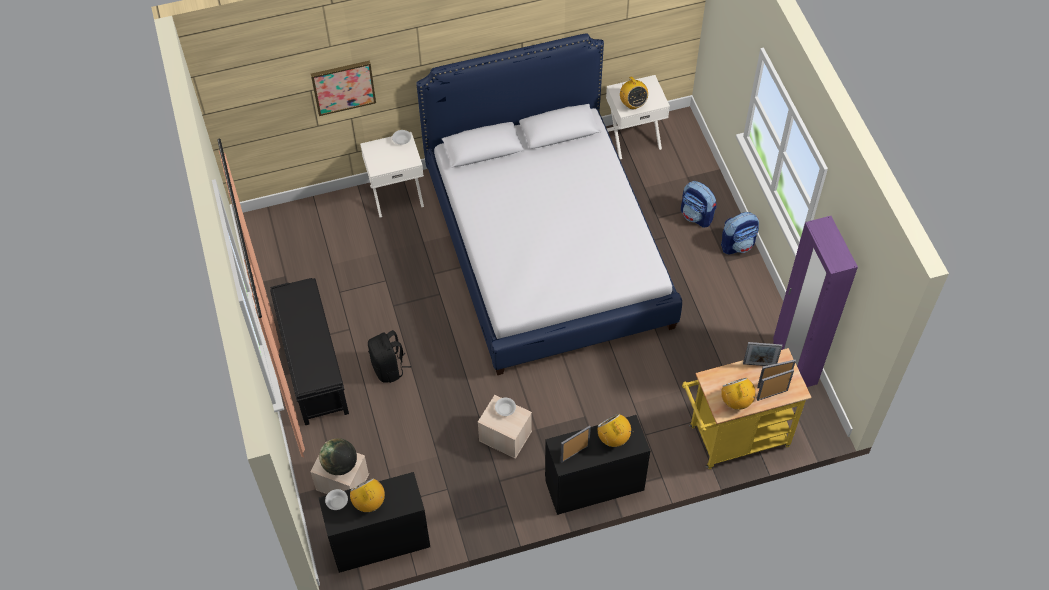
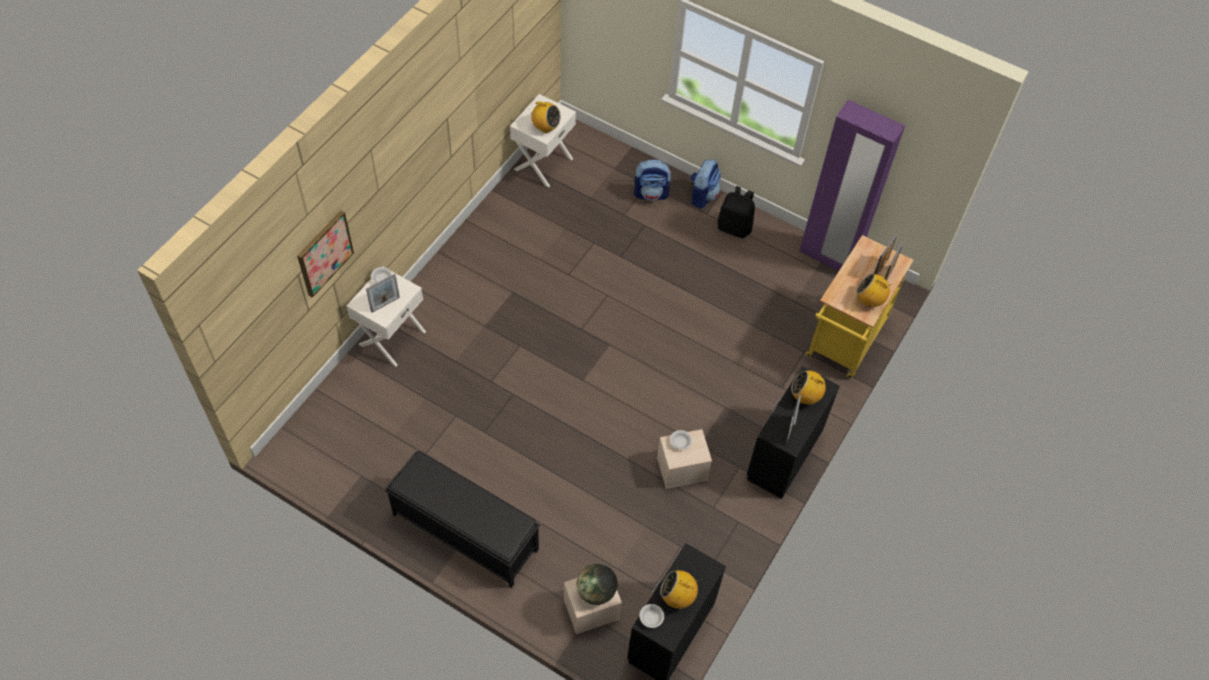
camera: 45 degrees left, 0 degrees up
(389, 368) = (533, 486): black backpack -> black backpack (734, 227)
(547, 248) = (562, 296): bed -> none
(759, 364) = (856, 261): picture frame -> picture frame (385, 304)

